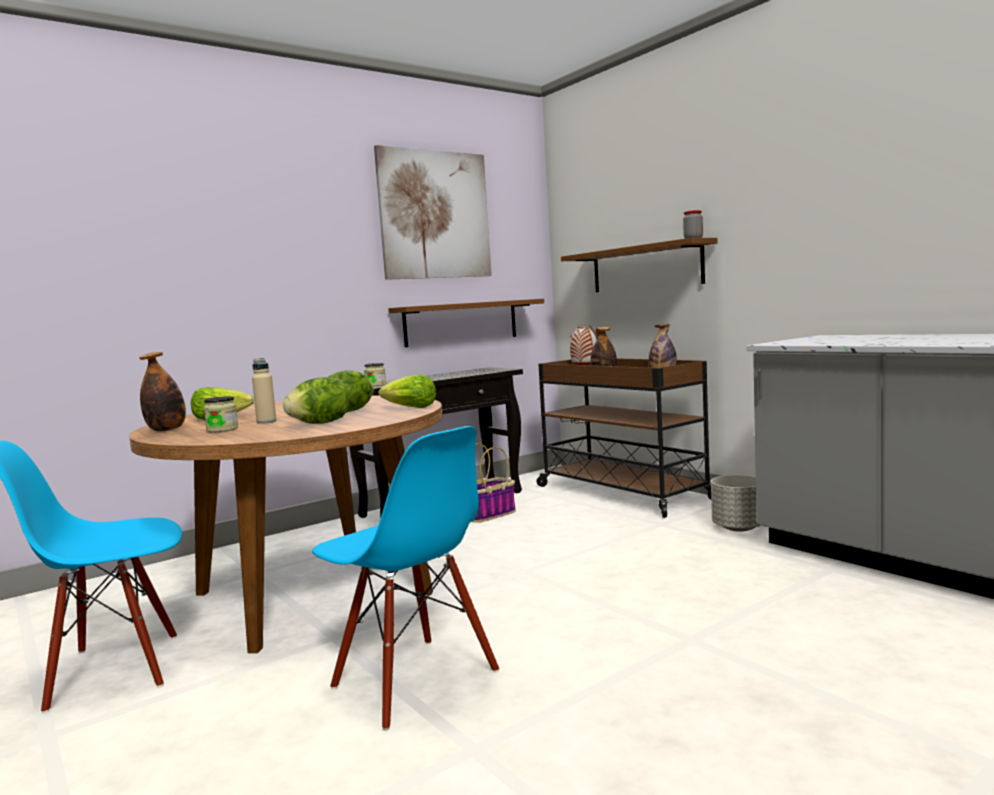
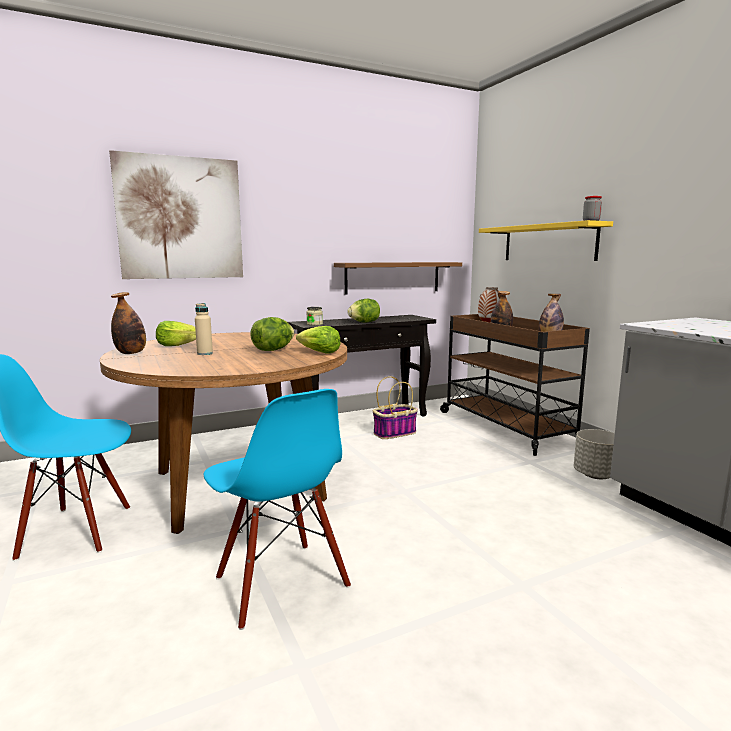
camera: 10 degrees right, 5 degrees up
(222, 429) = (167, 358): jar -> none
(320, 423) = (239, 361): lettuce -> lettuce (364, 322)
(435, 215) = (378, 189): picture -> picture (180, 218)
(645, 268) = (548, 243): brown shelf -> yellow shelf

